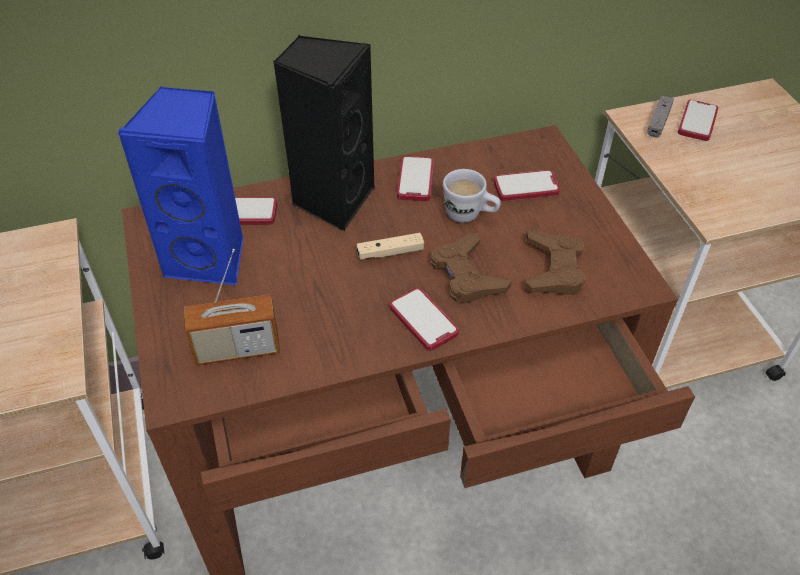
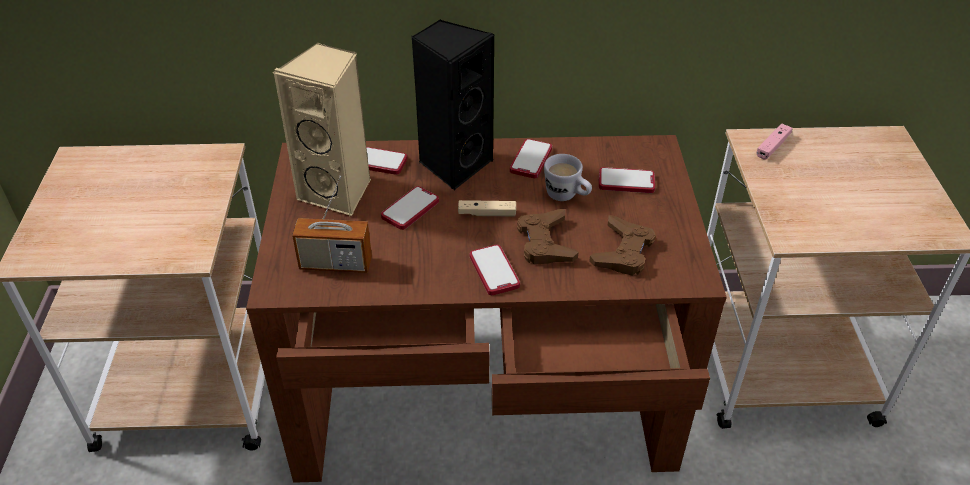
camera: 15 degrees right, 5 degrees down
(210, 258) = (338, 192): blue speaker -> beige speaker
(658, 121) = (773, 146): grey game controller -> pink game controller
(697, 122) = (810, 152): phone -> phone (410, 209)

